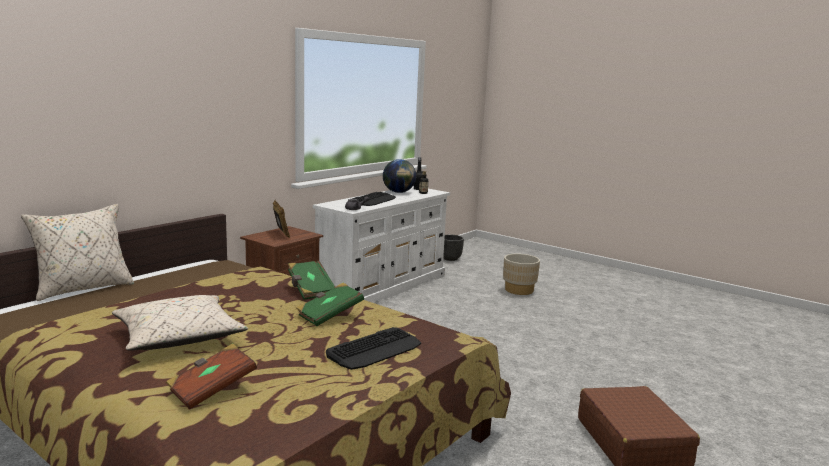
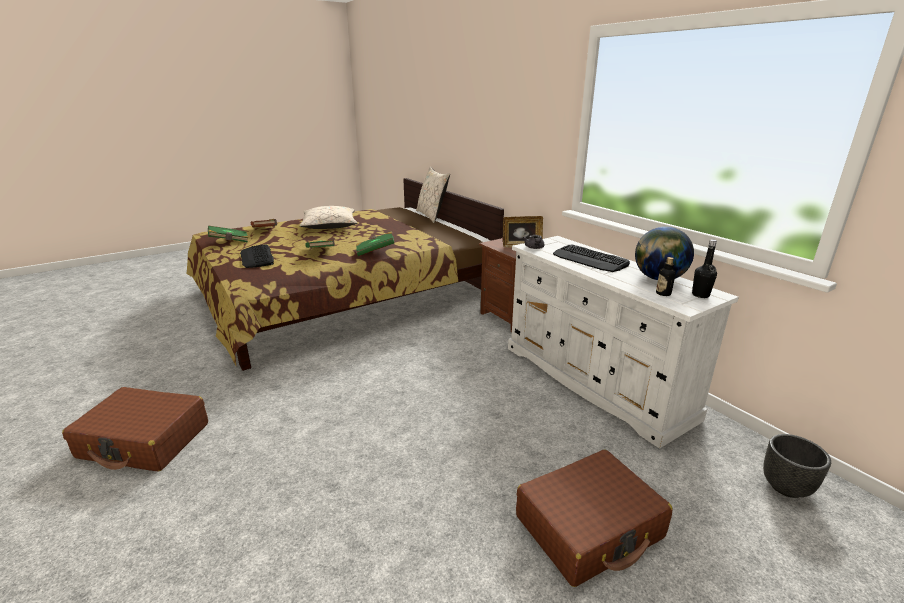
camera: 110 degrees right, 10 degrees up
(302, 400) = (229, 241): none -> green book
(519, 290) = (589, 527): beige planter -> brown suitcase

